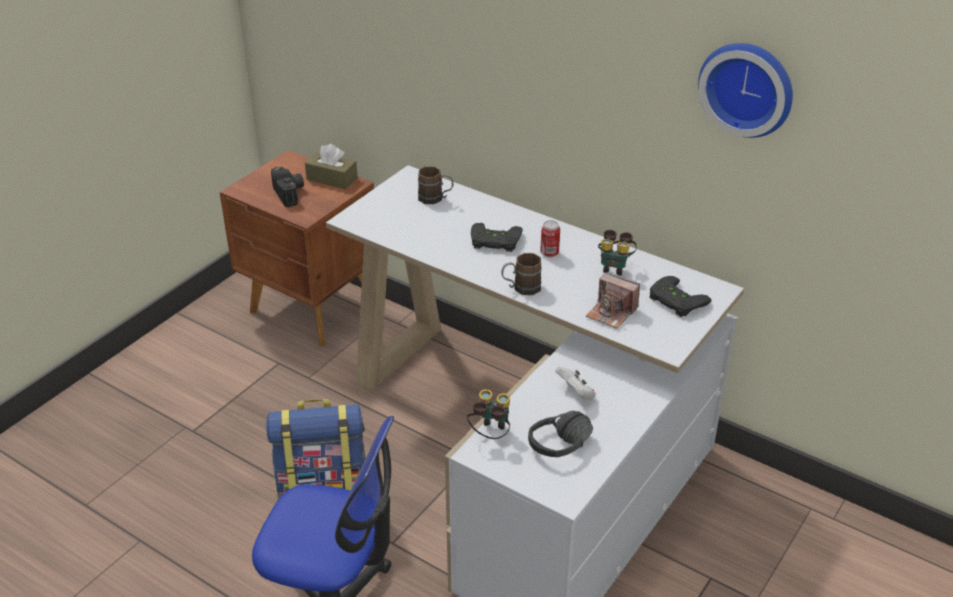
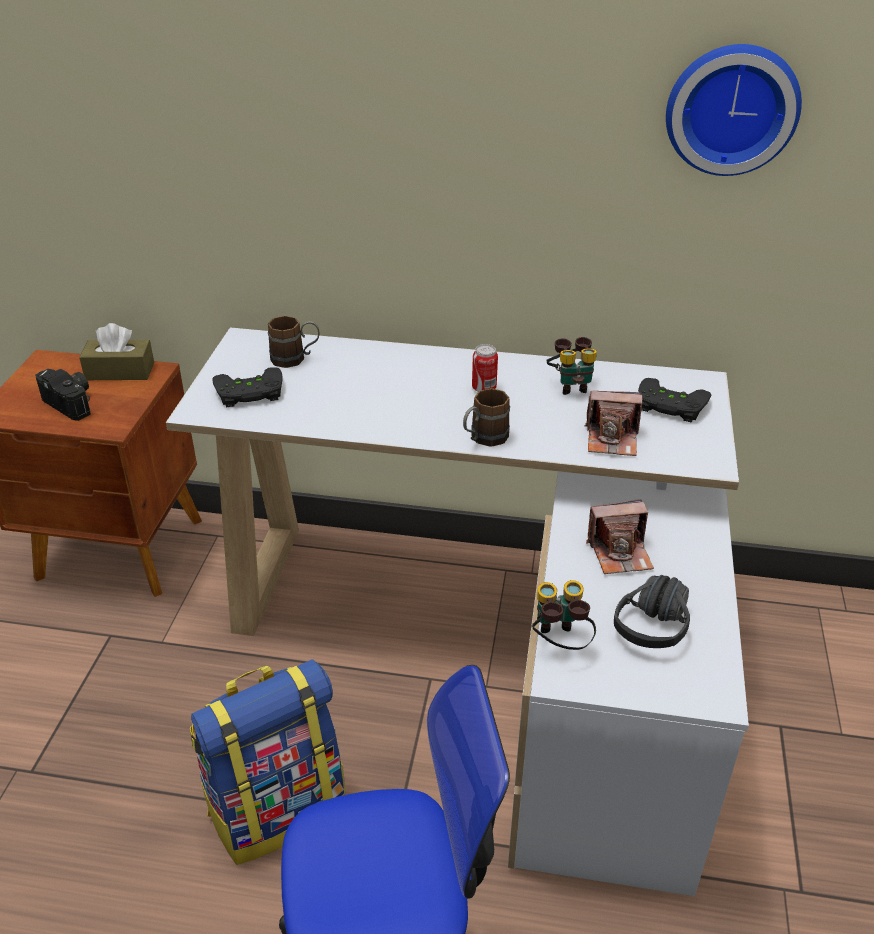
camera: 25 degrees left, 0 degrees up
(494, 242) = (408, 392): black game controller -> black game controller (249, 394)
(576, 393) = (620, 553): white game controller -> camera

